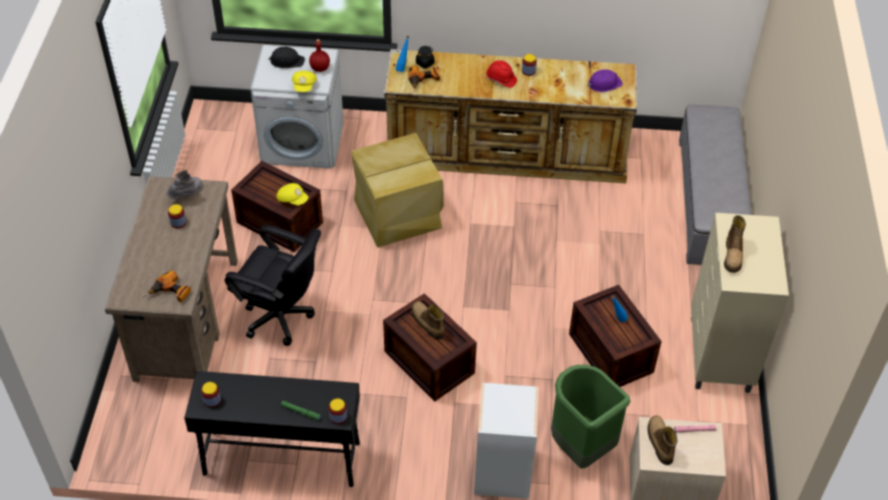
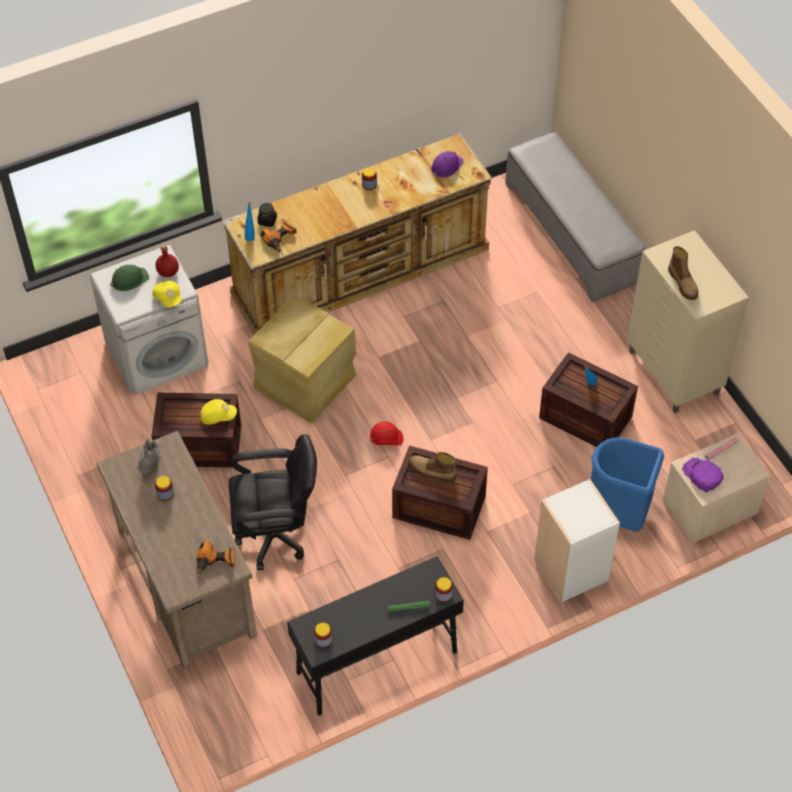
camera: 30 degrees left, 5 degrees up
(286, 61) = (129, 280): black hard hat -> green hard hat
(501, 80) = (351, 205): red hard hat -> red hard hat (386, 439)
(580, 447) = (618, 514): green trash can -> blue trash can
(659, 442) = (701, 475): boot -> purple cap

